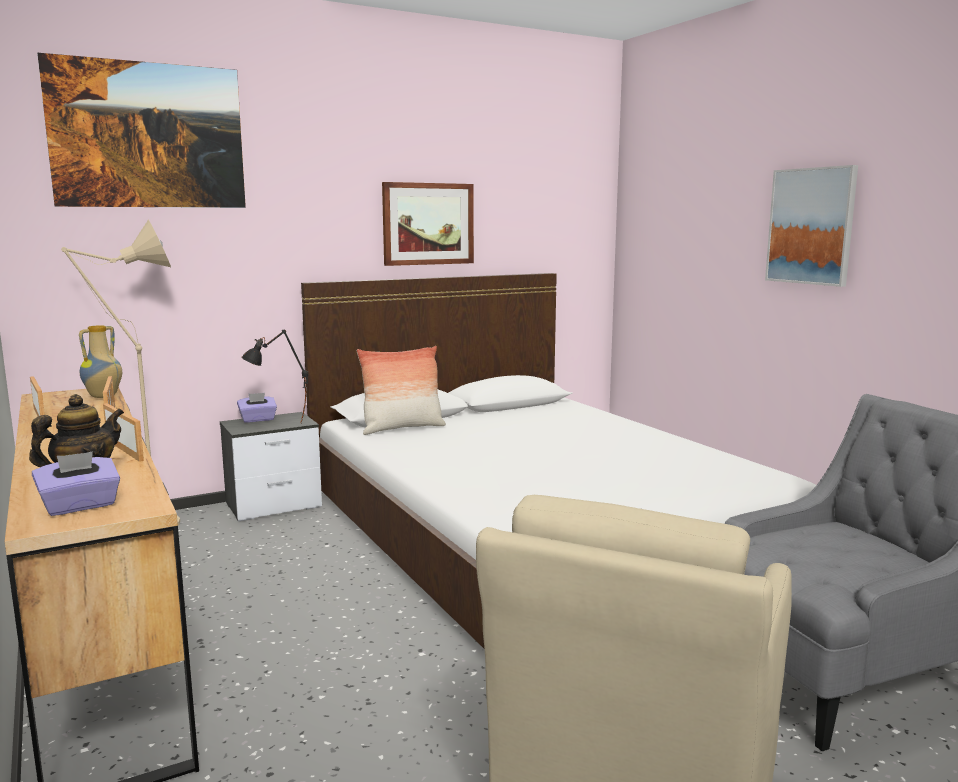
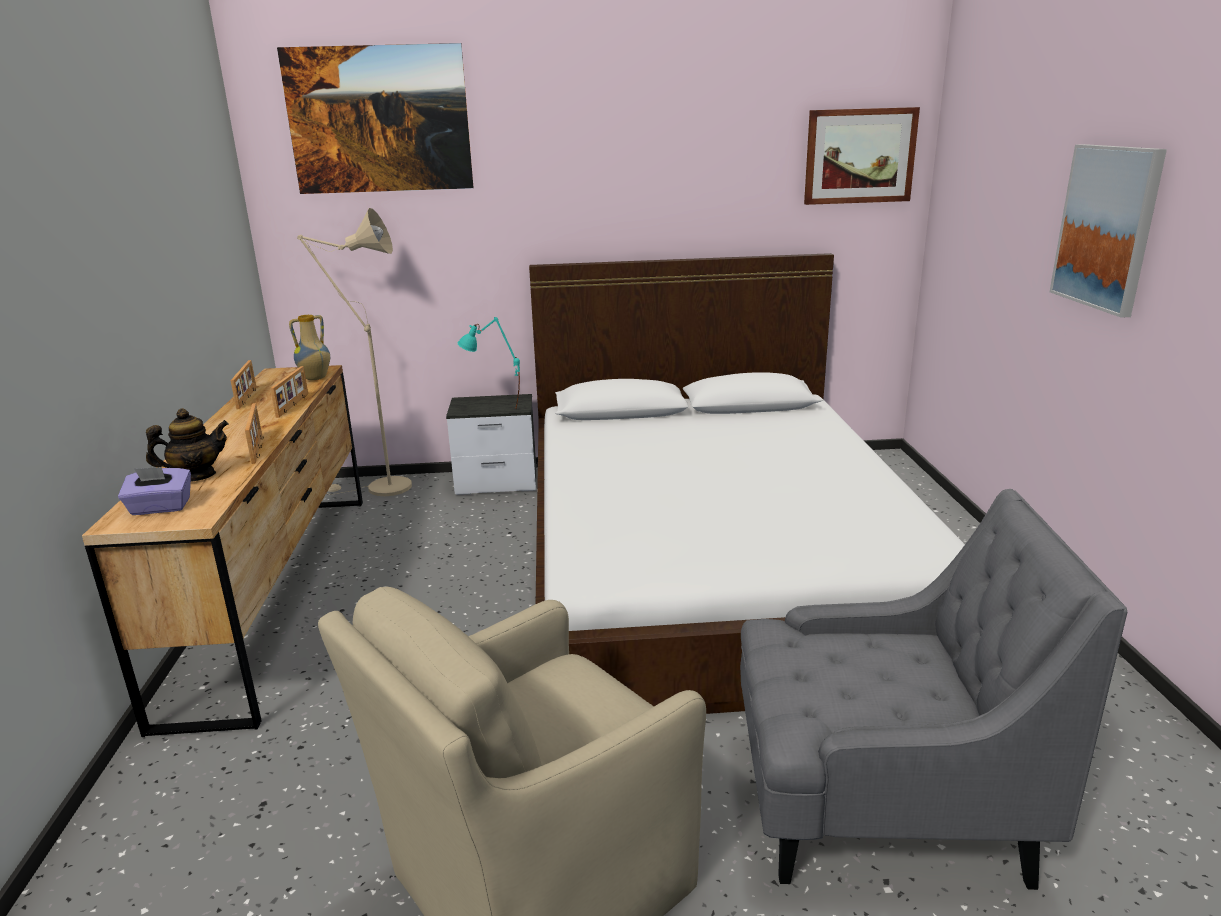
camera: 25 degrees right, 10 degrees up
(258, 419) = (484, 399): purple tissue box -> none
(278, 426) = (493, 410): black table lamp -> turquoise table lamp
(402, 428) = (607, 426): pillow -> none
(428, 224) = (674, 198): picture -> picture (859, 156)

